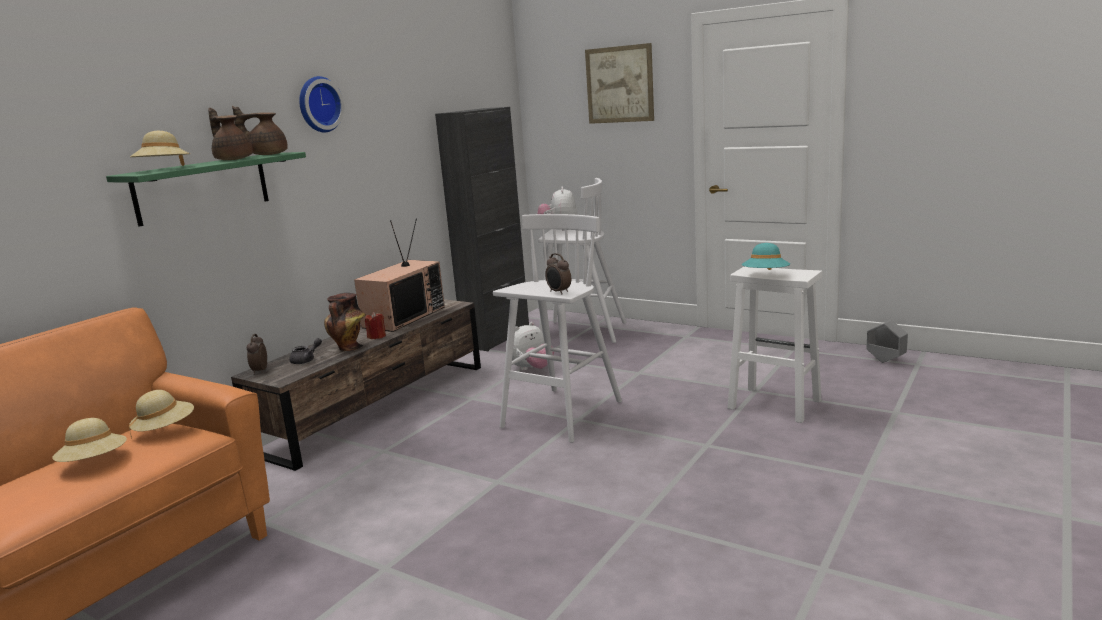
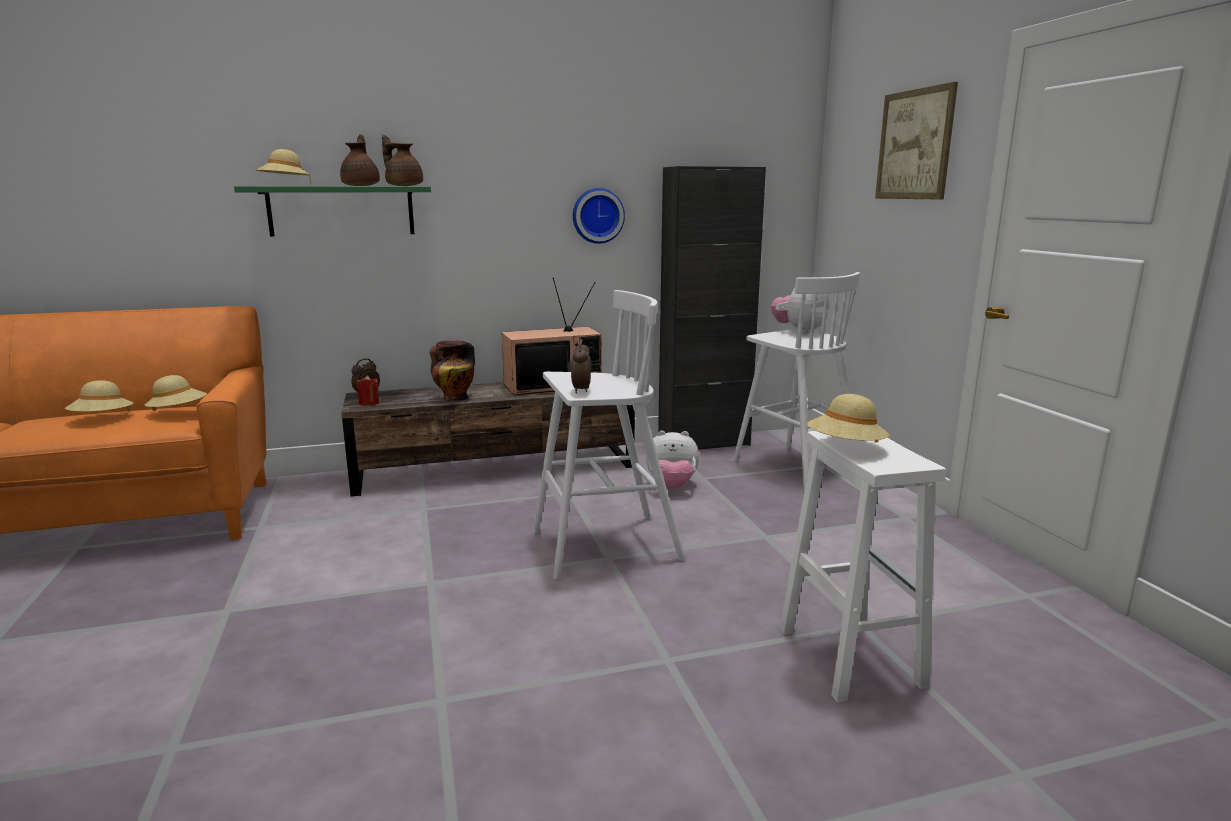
camera: 40 degrees right, 0 degrees up
(306, 360) = (408, 397): grey teapot -> none
(318, 104) = (493, 142): wall clock -> wall clock (597, 215)
(377, 336) = (493, 395): red candle -> red candle (369, 403)
(765, 275) = (845, 448): turquoise hat -> beige hat
(885, 360) = (1166, 685): grey planter -> none

